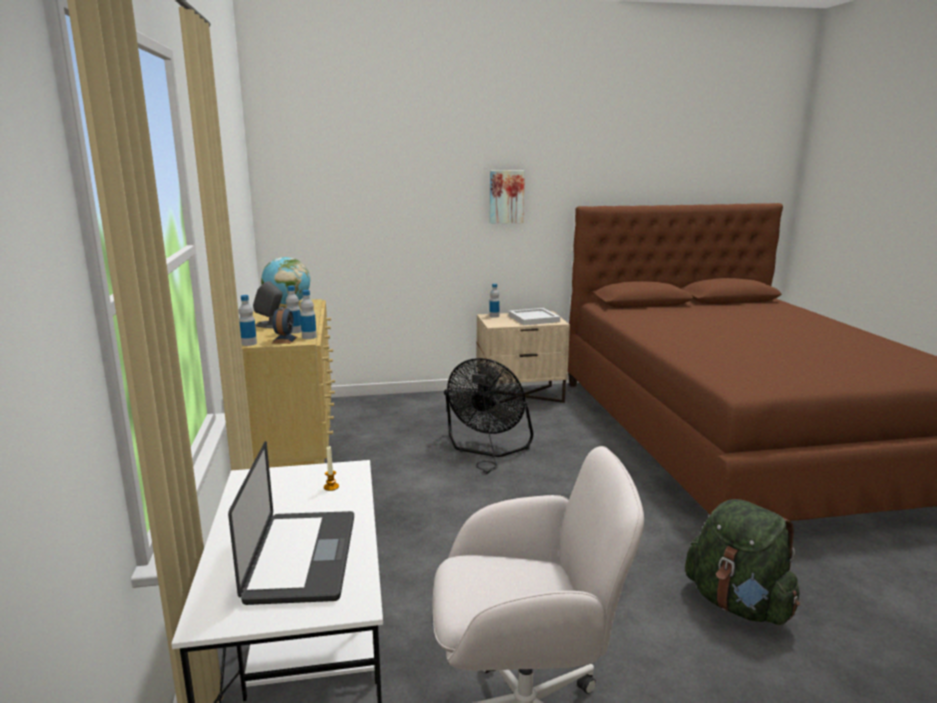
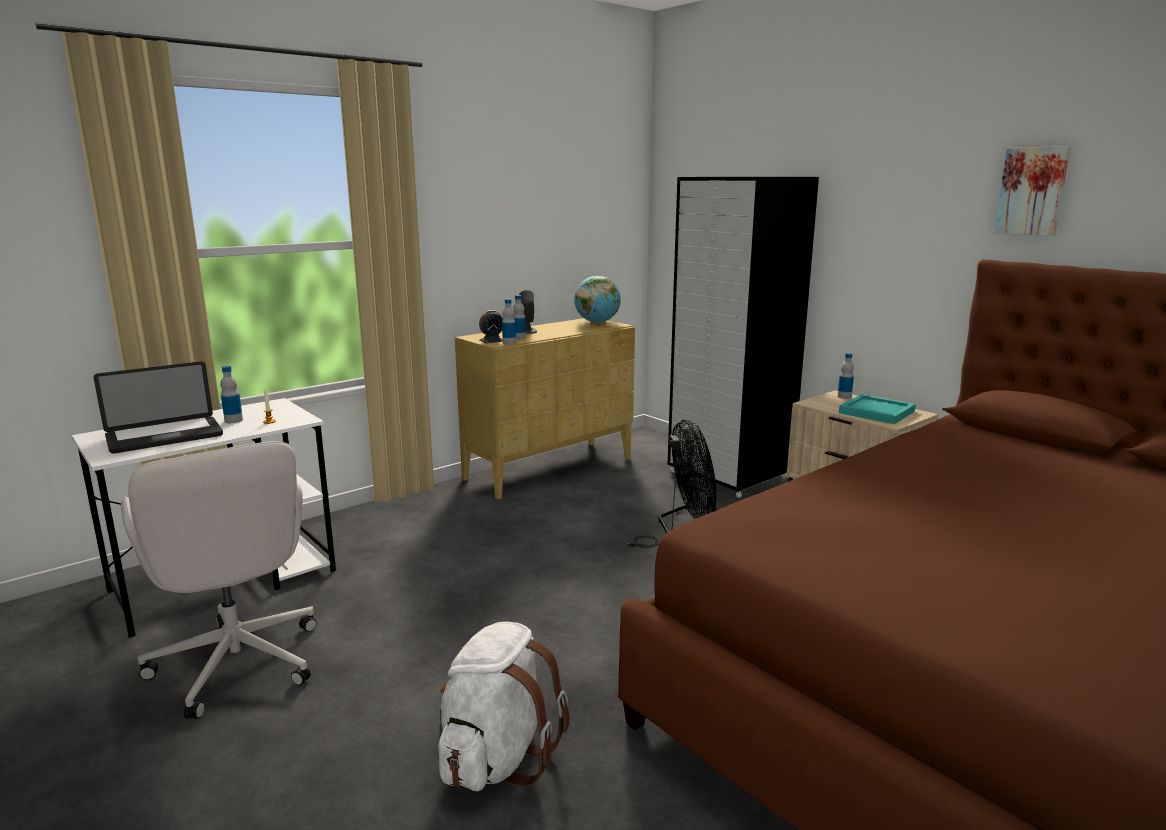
camera: 60 degrees right, 0 degrees up
(249, 343) = (470, 337): bottle -> bottle (233, 420)
(416, 405) = (730, 475): none -> wardrobe
(506, 196) = (889, 237): picture -> picture (1032, 191)
(534, 318) = (878, 412): white tray -> turquoise tray
(738, 604) = (497, 758): green backpack -> white backpack

